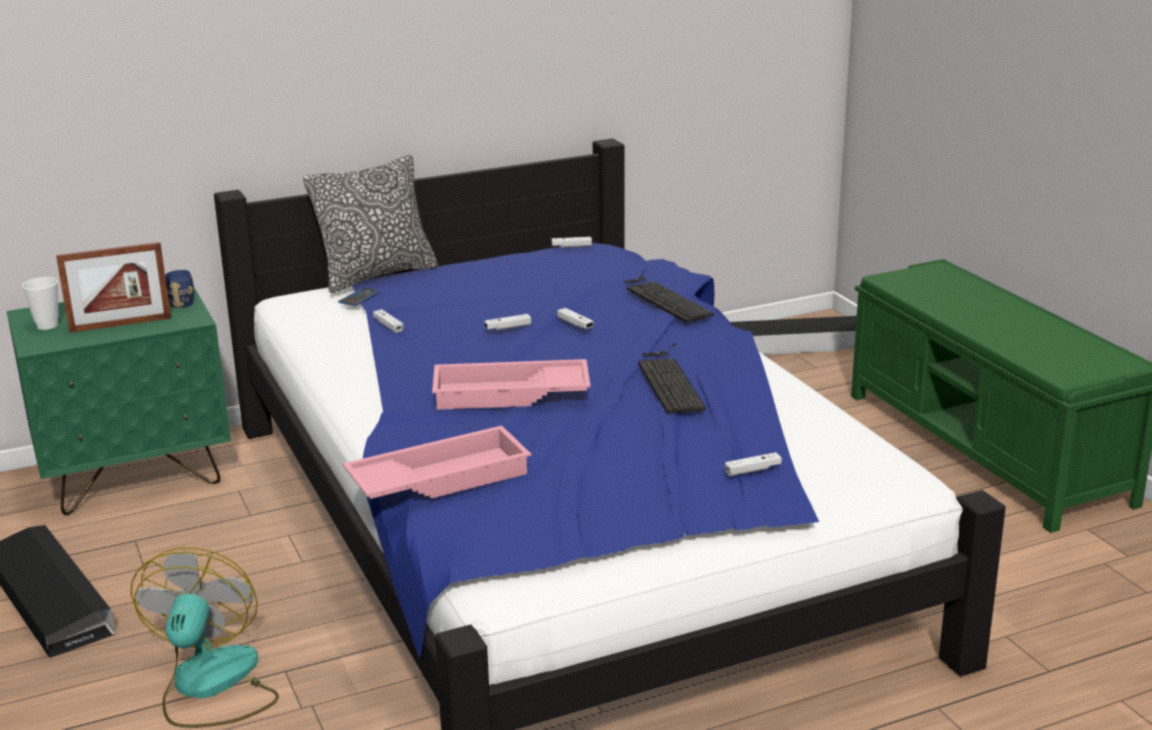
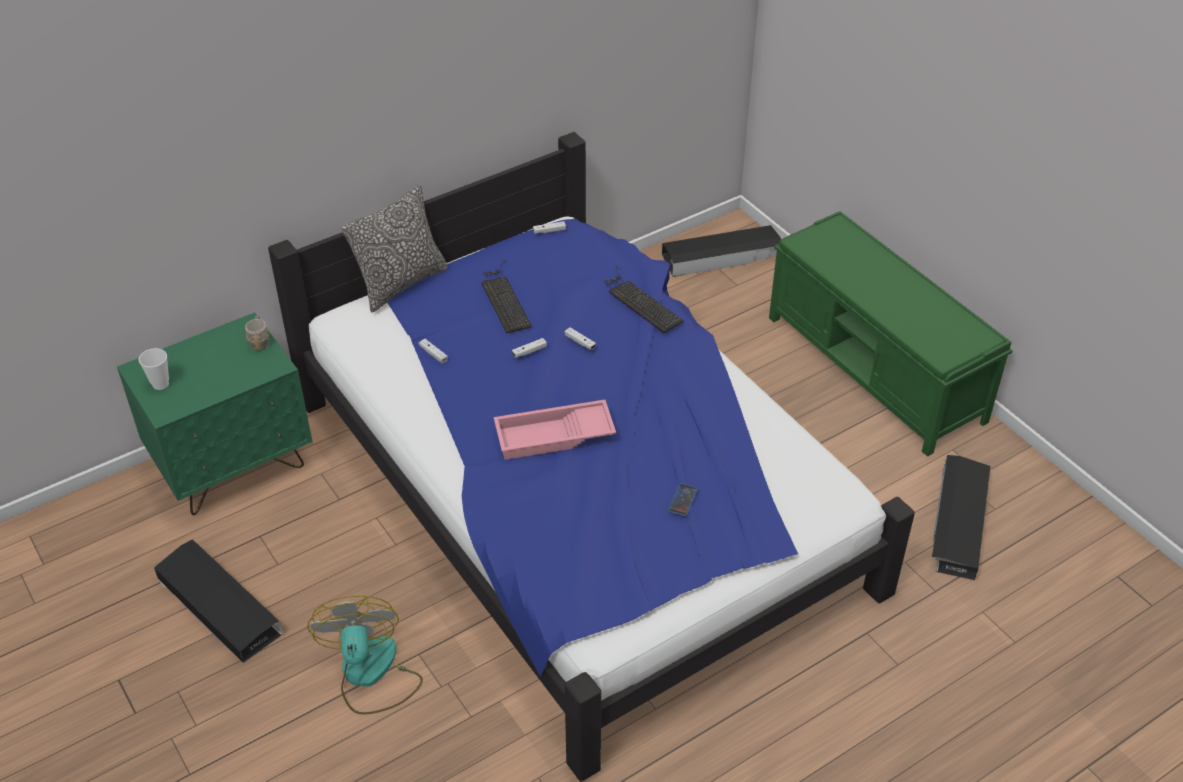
camera: 10 degrees left, 20 degrees up
(120, 324) = (220, 377): picture frame -> none
(183, 302) = (260, 341): blue mug -> grey mug
(359, 297) = (398, 318): phone -> phone (682, 500)
(439, 478) = (529, 538): pink tray -> none
(669, 379) = (666, 407): keyboard -> keyboard (504, 298)
(753, 470) = (745, 506): white game controller -> none
(1089, 601) = (958, 523): none -> black storage box

